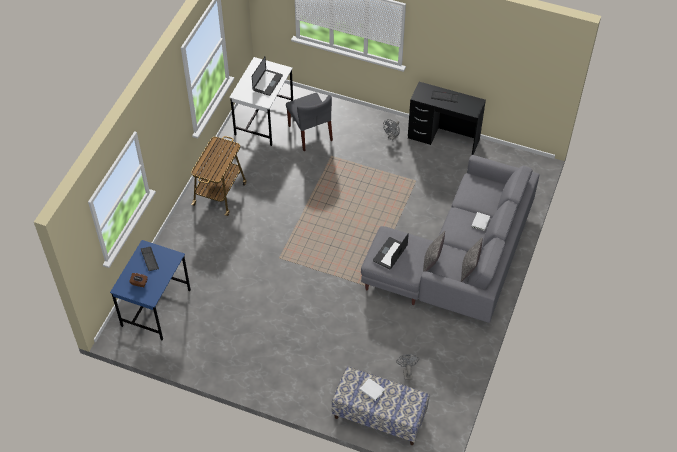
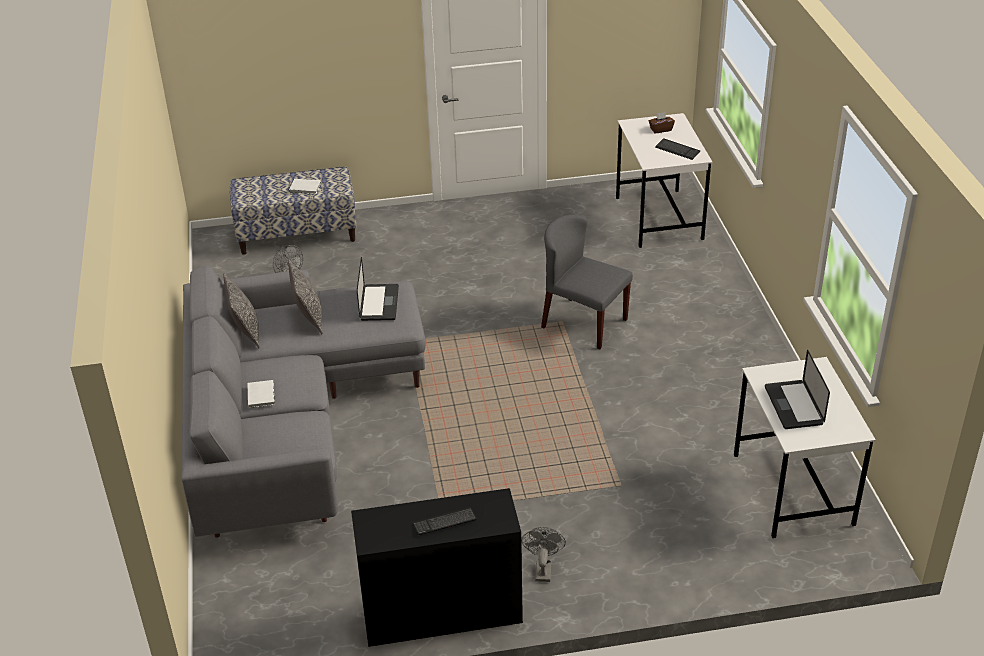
camera: 150 degrees right, 15 degrees down
(156, 307) = (659, 219): blue desk -> white desk
(220, 193) = (731, 358): cart -> none
(310, 133) = (693, 506): grey chair -> grey chair (583, 323)

